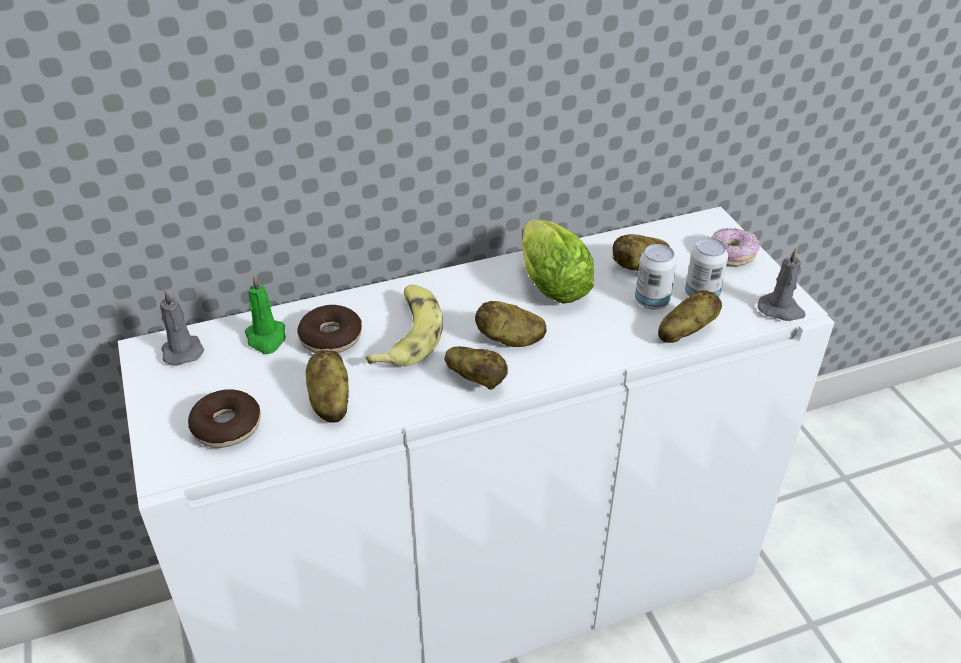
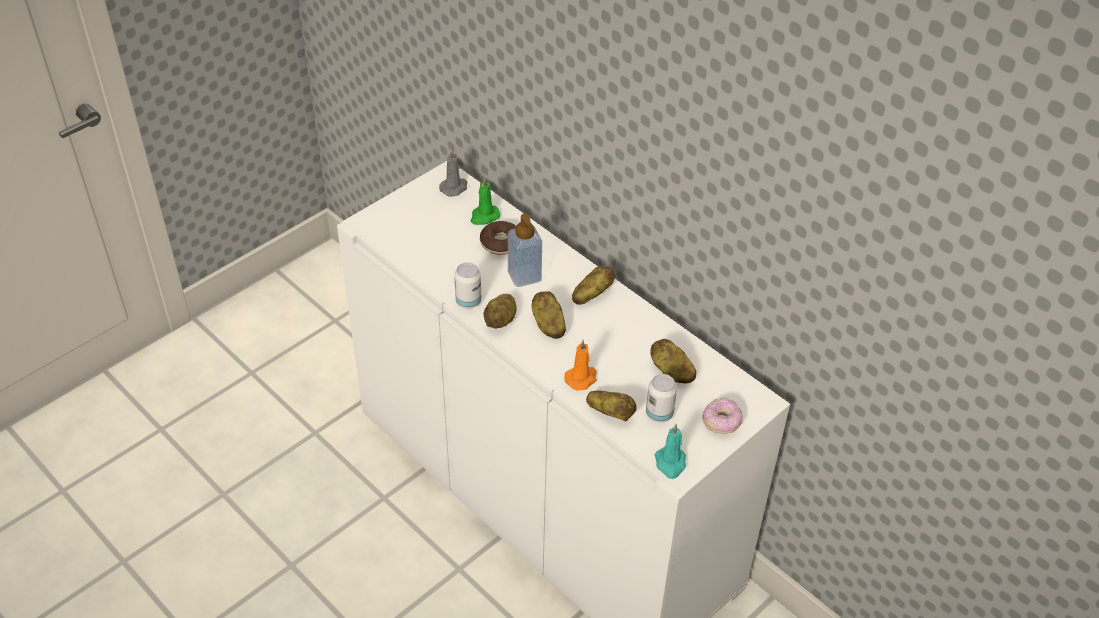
camera: 65 degrees right, 5 degrees up
(226, 426) = (406, 231): donut -> none
(329, 401) = (447, 263): potato -> potato (592, 294)
(408, 334) = (524, 276): banana -> soap dispenser
(549, 282) = (621, 327): lettuce -> none
(617, 338) = (581, 378): none -> orange candle
(652, 301) = (634, 387): can -> can (468, 301)
(781, 310) = (670, 463): grey candle -> turquoise candle

